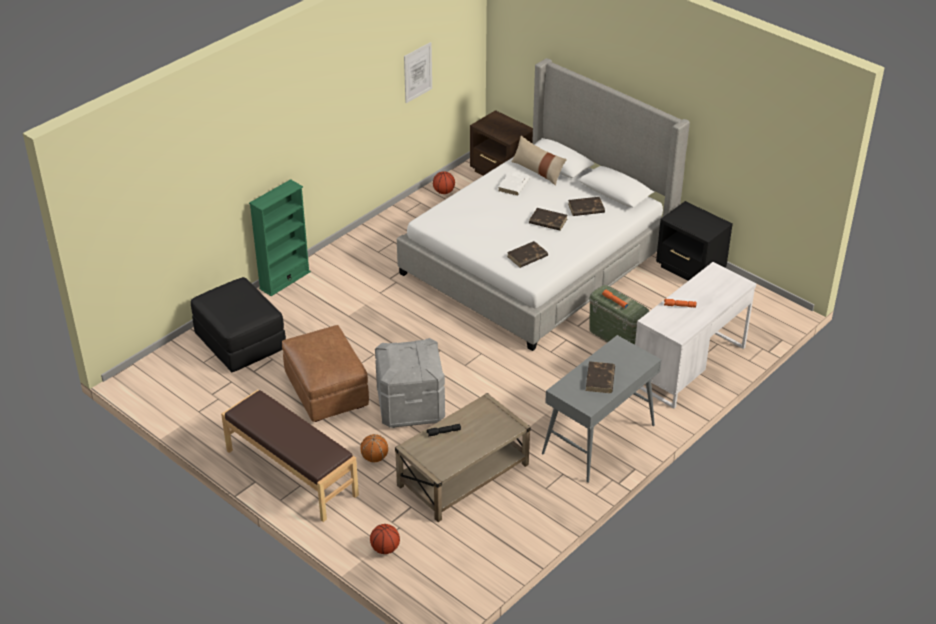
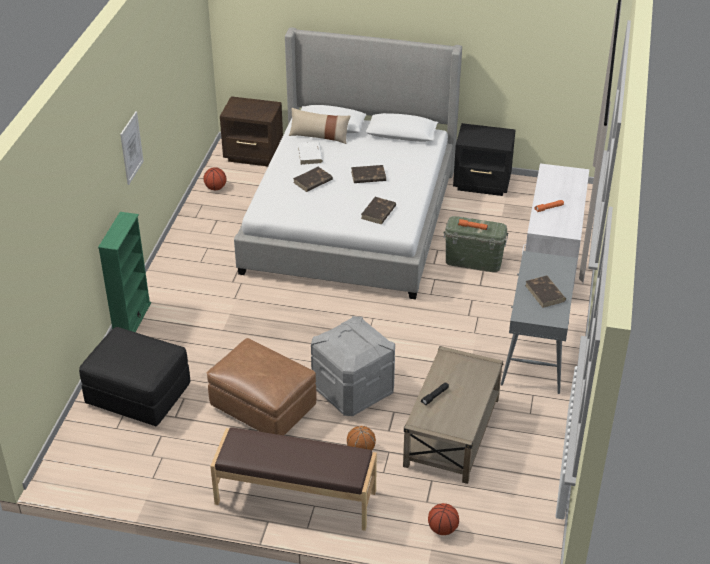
camera: 30 degrees left, 0 degrees up
(417, 72) = (178, 73): picture -> picture (131, 148)
(585, 208) = (390, 155): brown book -> brown book (312, 181)

